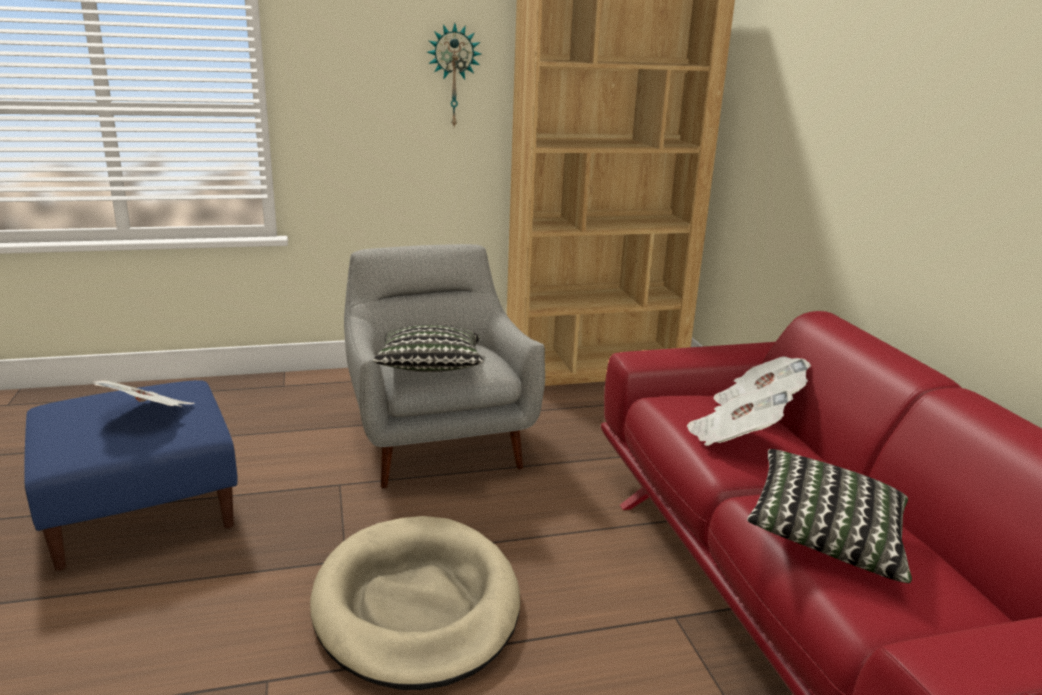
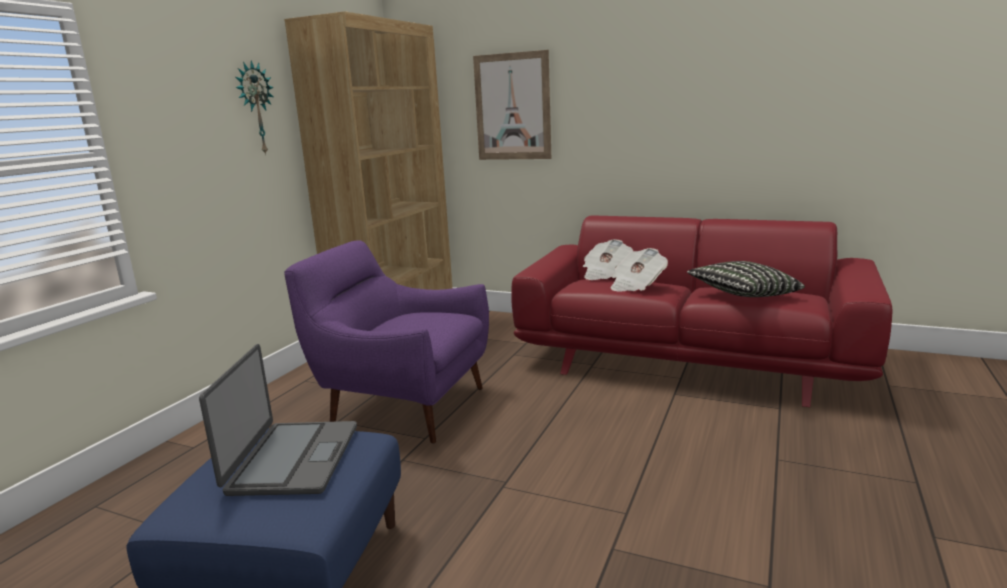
camera: 50 degrees left, 5 degrees down
(148, 415) = (292, 459): newspaper -> laptop
(416, 606) = (588, 467): beige dog bed -> none
(430, 369) = (429, 331): pillow -> none
(437, 441) = (402, 406): grey armchair -> purple armchair
(797, 114) = (512, 107): none -> picture

